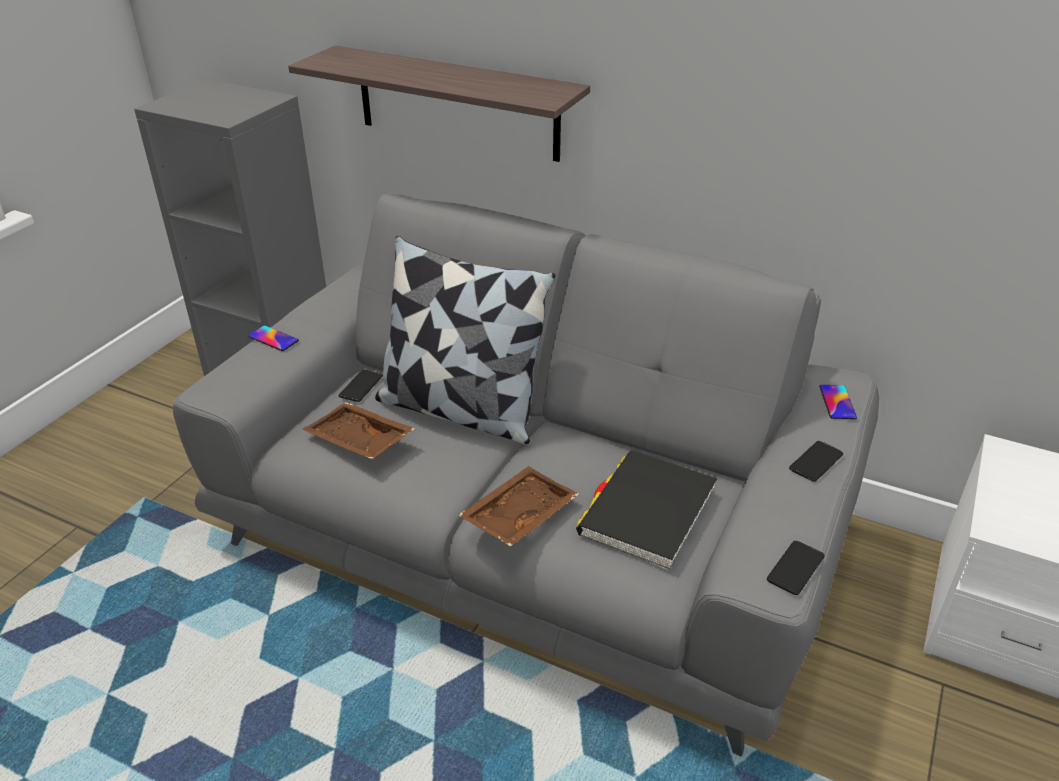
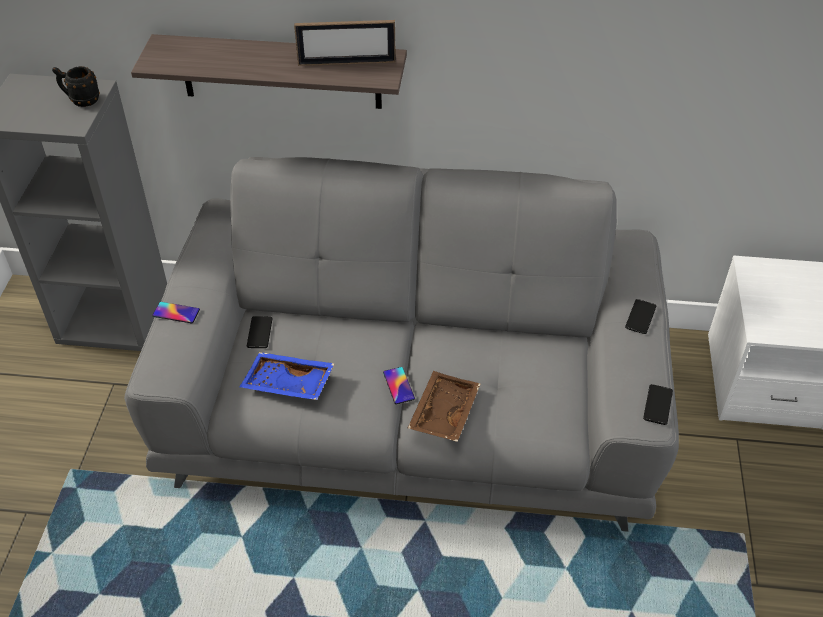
camera: 20 degrees left, 10 degrees up
(250, 104) = (81, 100): none -> black mug
(358, 442) = (287, 385): brown tray -> blue tray
(460, 409) = (351, 332): pillow -> none
(514, 85) = (346, 63): none -> picture frame
(647, 512) = (532, 384): black book -> none
(837, 402) = (636, 261): phone -> phone (398, 385)

